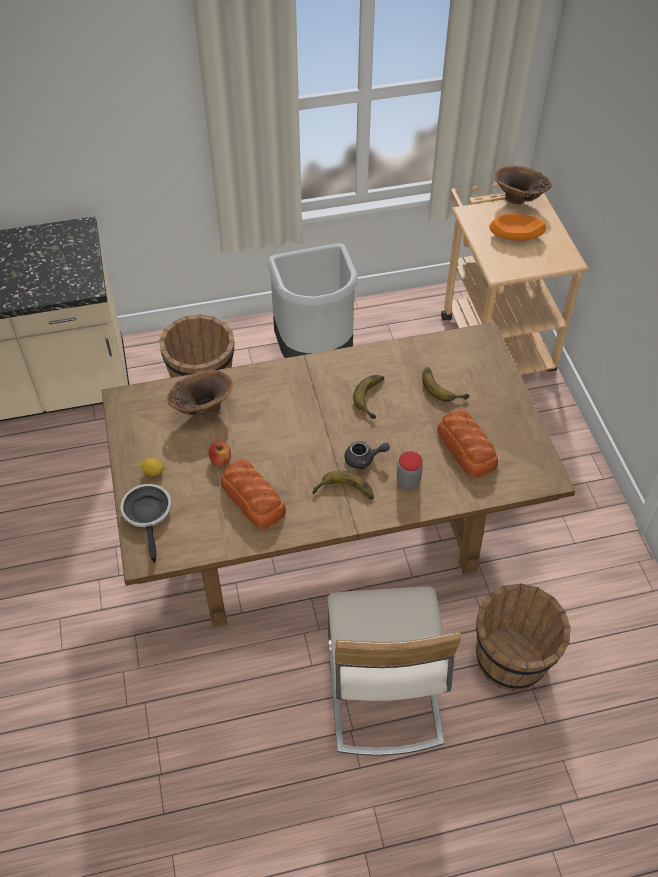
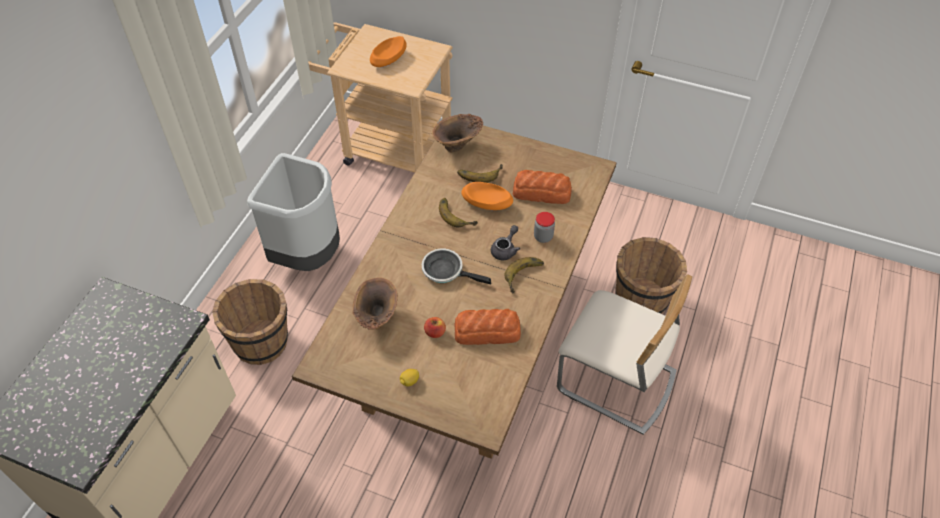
camera: 55 degrees left, 0 degrees up
(148, 515) = (448, 405): frying pan -> frying pan (446, 271)
(410, 413) = (487, 203): none -> orange bowl
(518, 201) = (359, 39): brown vase -> brown vase (458, 146)

